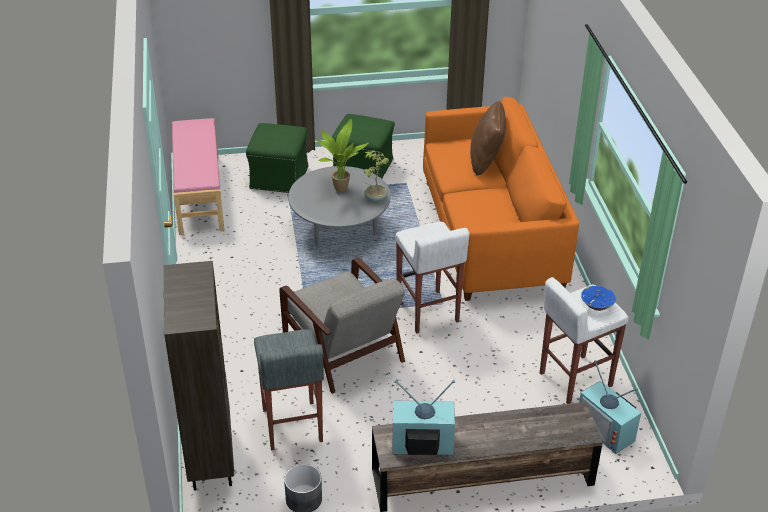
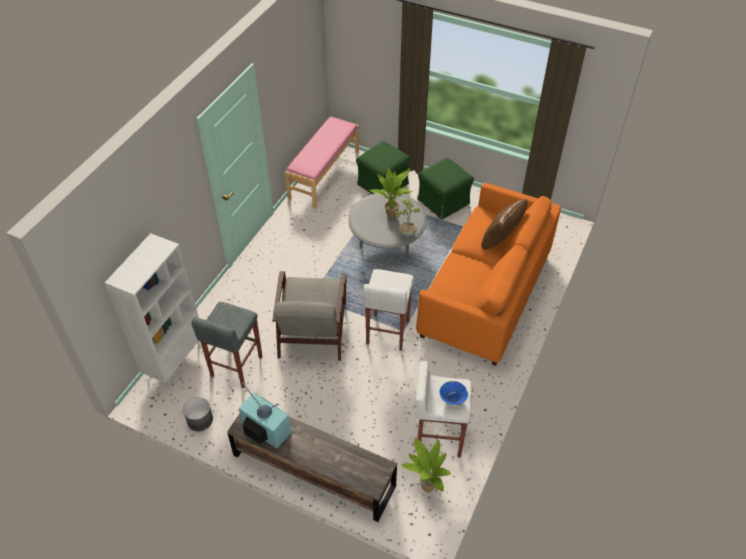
camera: 35 degrees right, 10 degrees up
(210, 458) = (175, 361): brown bookcase -> white bookcase
(608, 430) = (425, 488): television -> potted plant

